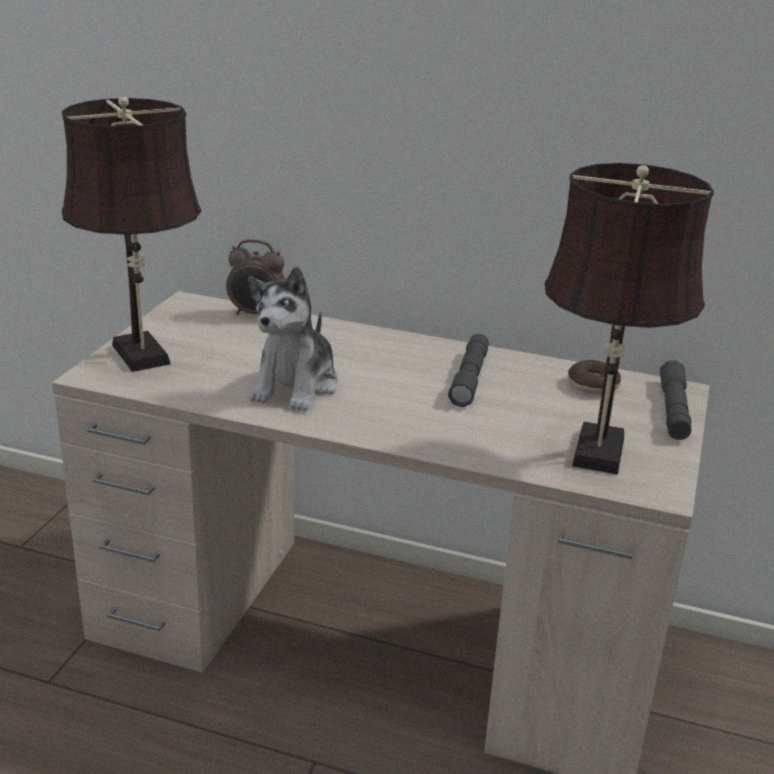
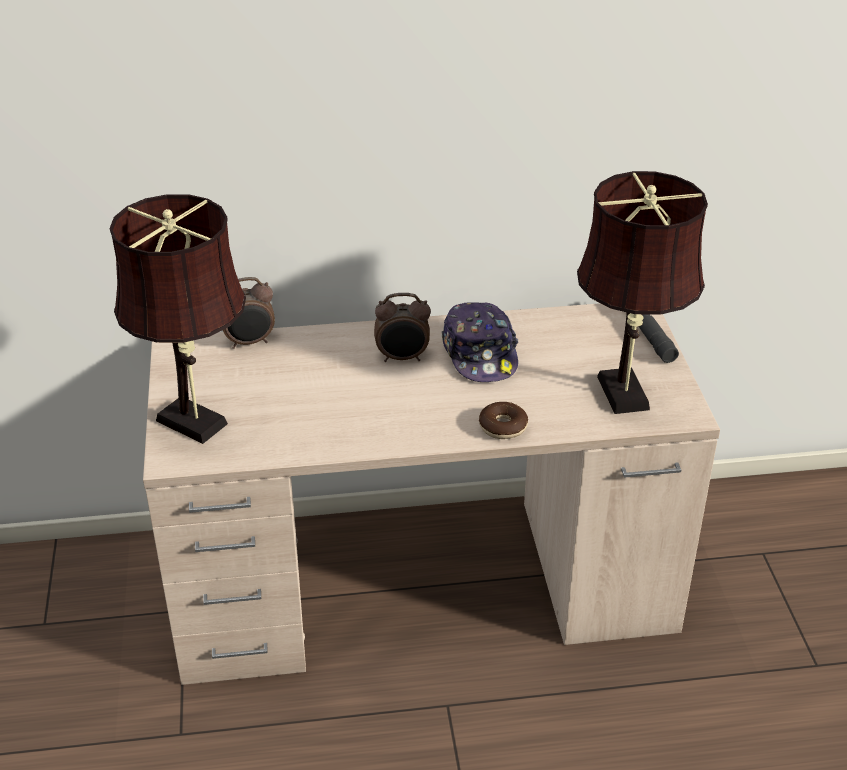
camera: 25 degrees left, 10 degrees up
(296, 386) = (353, 410): plush toy -> none
(386, 361) = (402, 358): none -> alarm clock
(469, 378) = (480, 354): grey flashlight -> cap
(593, 385) = (575, 329): donut -> donut (503, 427)

